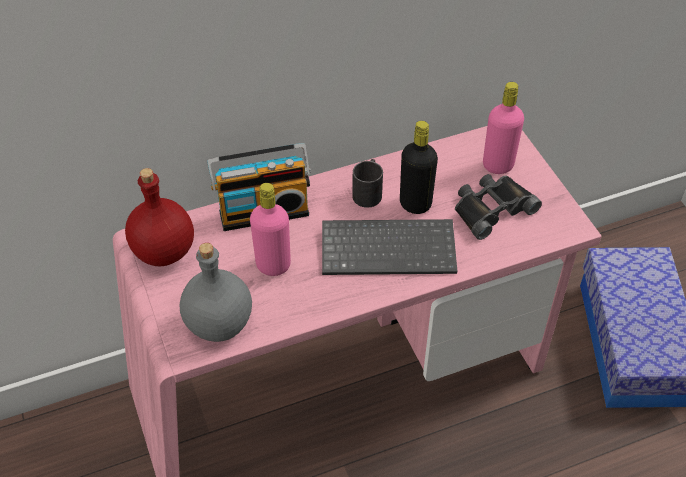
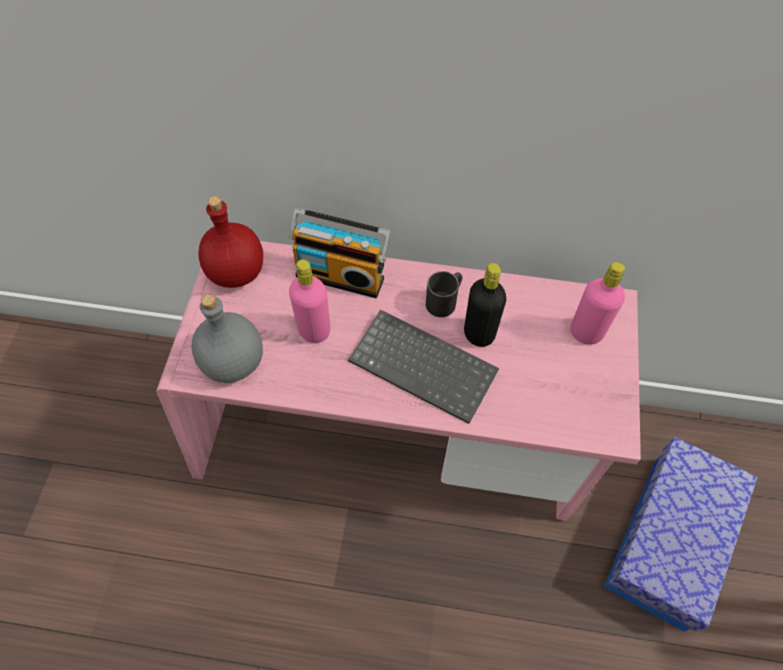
camera: 30 degrees right, 10 degrees up
(491, 208) = (548, 374): black binoculars -> none

